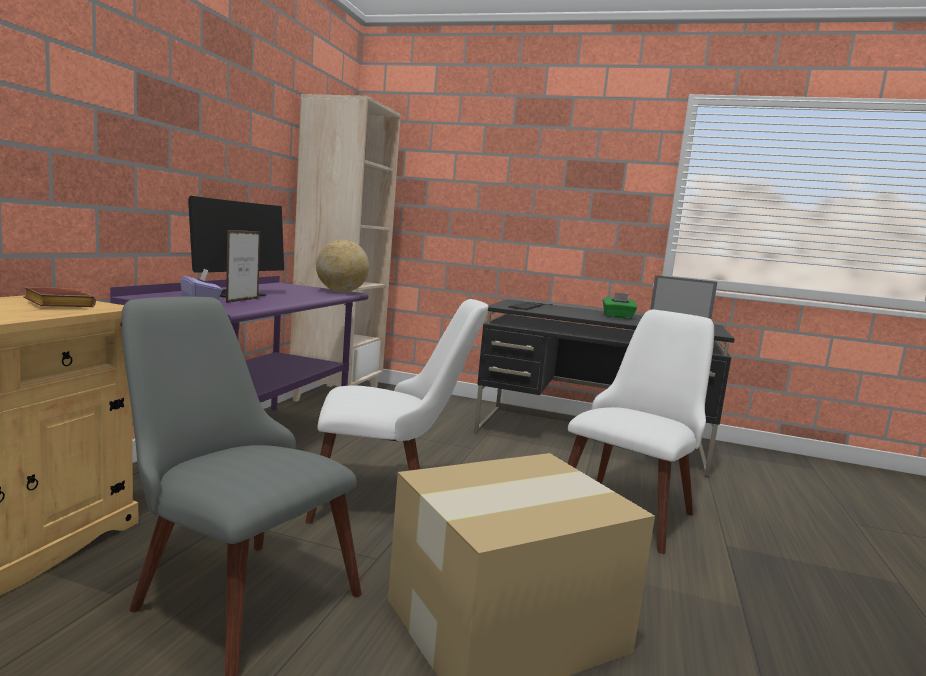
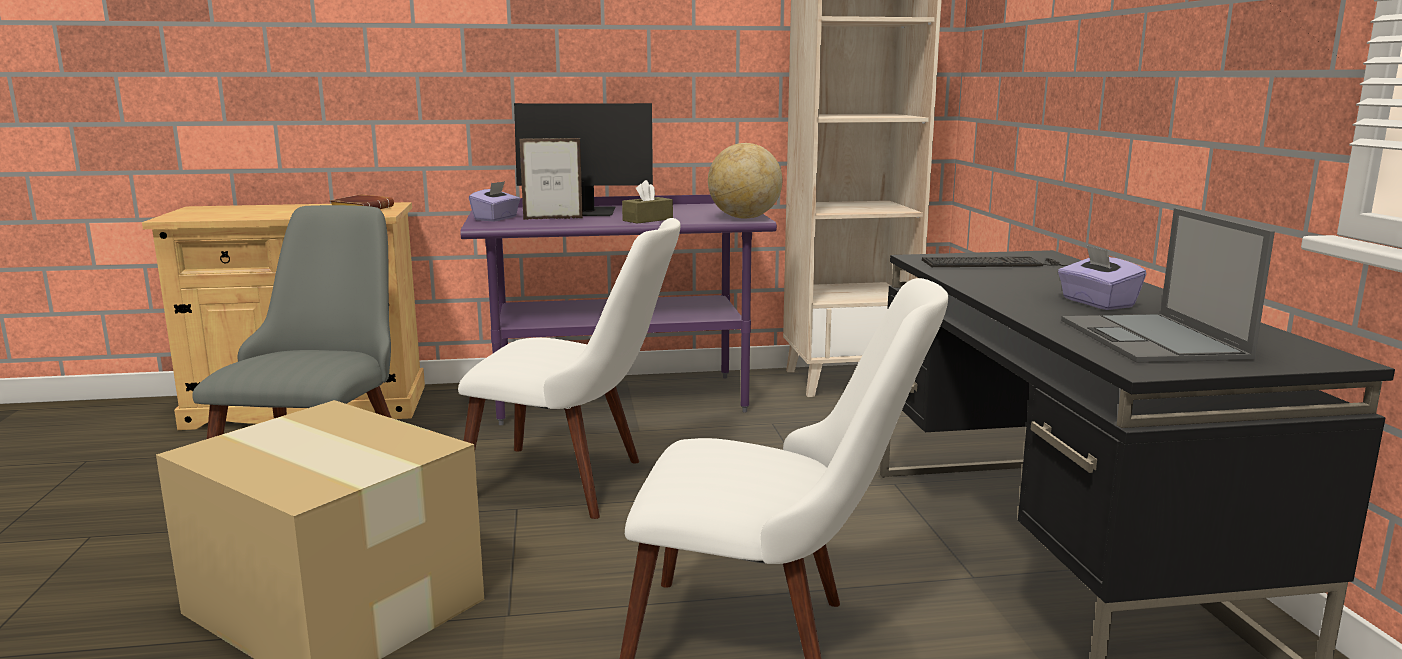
camera: 65 degrees right, 5 degrees up
(303, 297) = (647, 220): none -> brown tissue box
(389, 497) = (577, 483): white chair -> white chair turned 45 degrees counterclockwise
(618, 317) = (1097, 303): green tissue box -> purple tissue box

